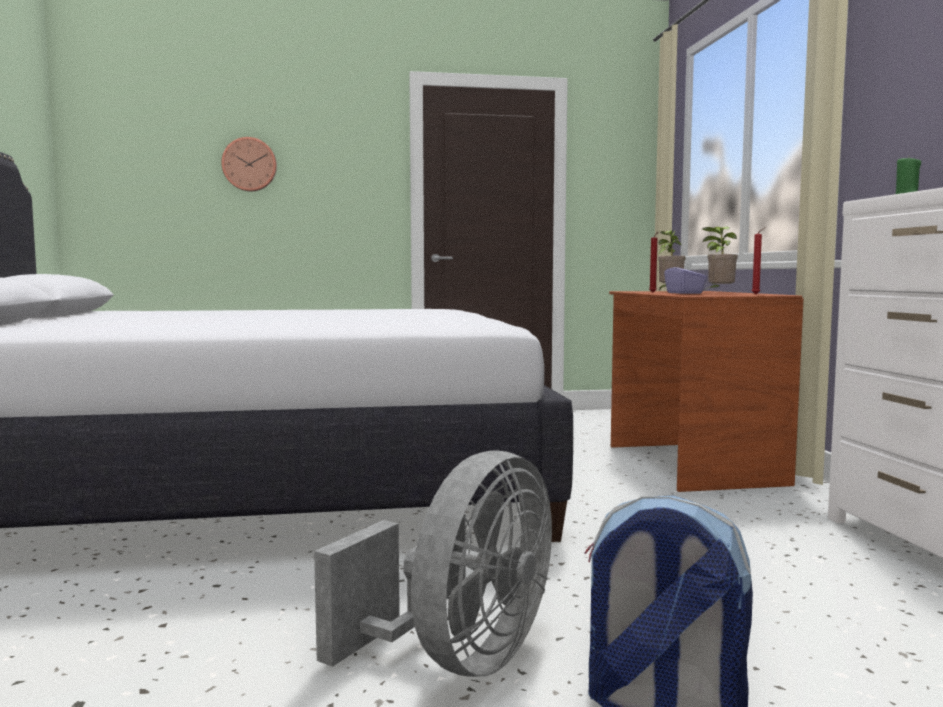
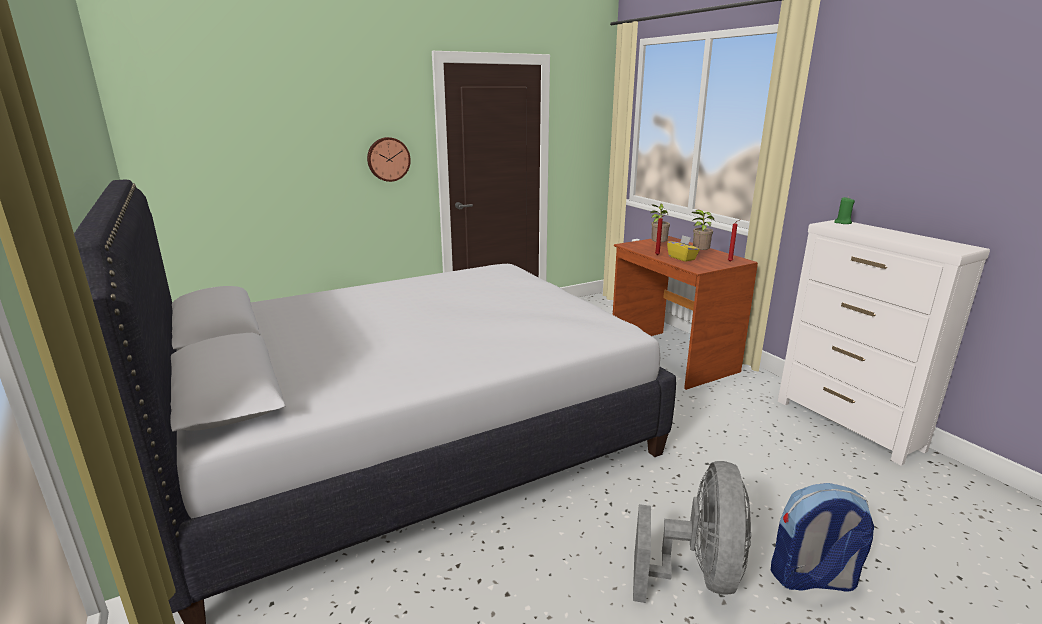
camera: 20 degrees left, 15 degrees up
(249, 164) = (304, 139): wall clock -> wall clock (388, 159)
(685, 293) = (682, 258): purple tissue box -> yellow tissue box

